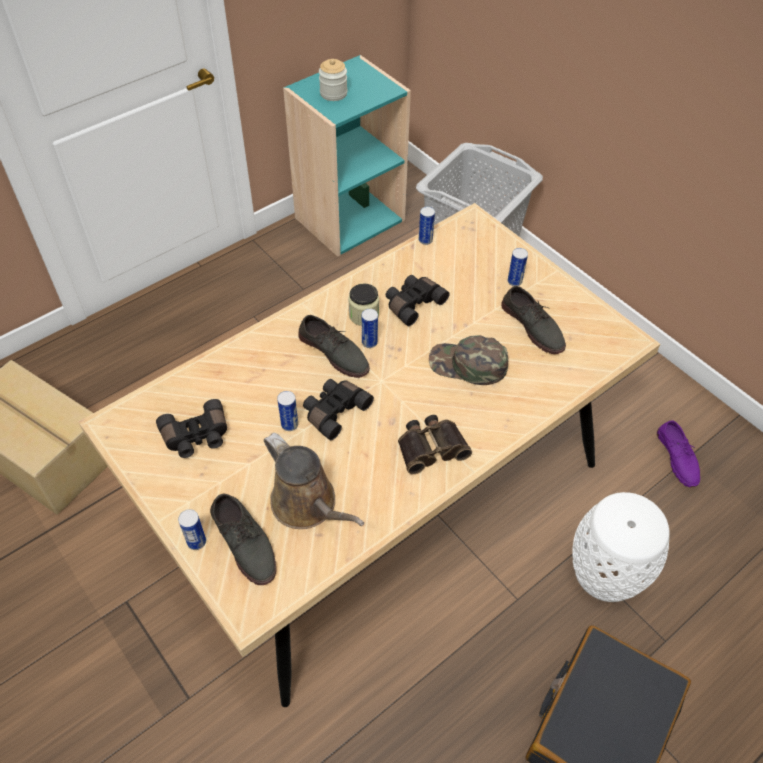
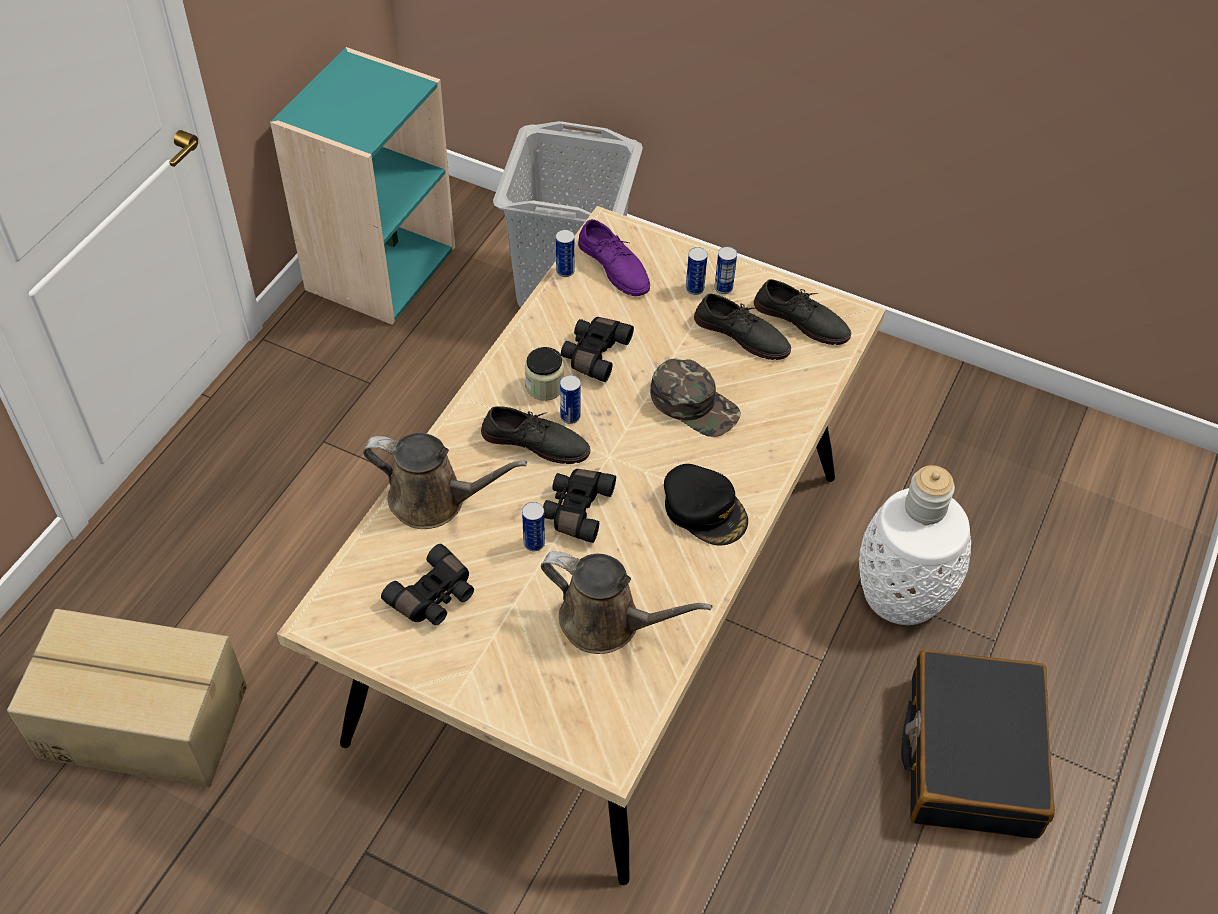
camera: 25 degrees left, 0 degrees up
(196, 542) = (508, 709): can -> can (723, 288)
(239, 368) = (434, 500): none -> brown watering can
(245, 542) = (562, 688): grey shoe -> grey shoe (802, 320)
(333, 93) = (343, 112): jar -> jar (925, 508)
(431, 447) = (705, 509): binoculars -> black cap
(467, 365) = (694, 404): green cap -> green cap turned 135 degrees counterclockwise
(678, 457) = (919, 434): purple shoe -> purple shoe (615, 266)

